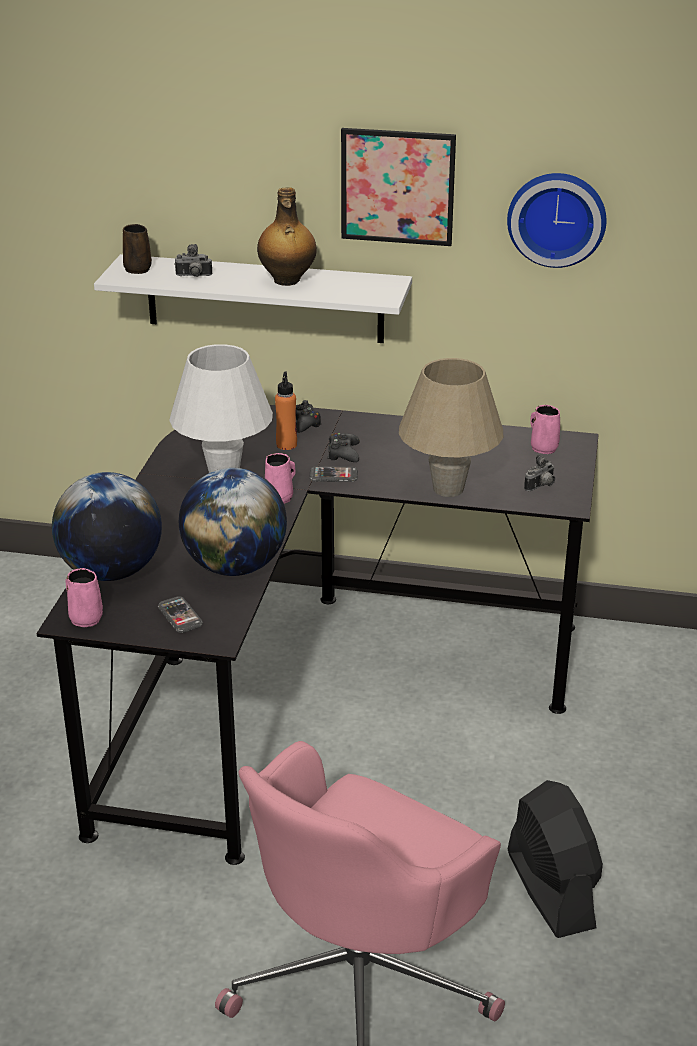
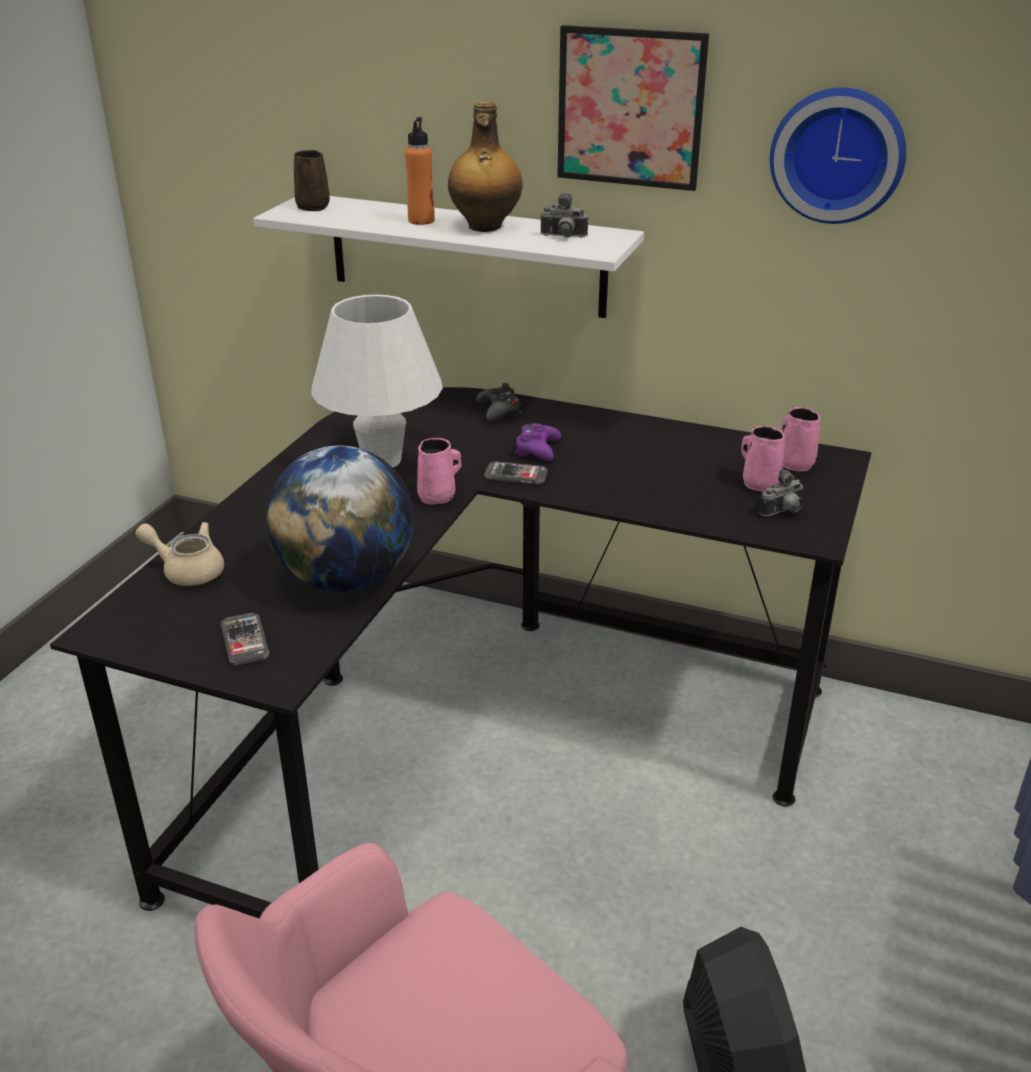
camera: 10 degrees right, 0 degrees up
(85, 618) = (121, 629): pink mug -> pink mug (758, 483)
(111, 571) = (187, 570): globe -> beige teapot
(193, 276) = (374, 217): camera -> camera (563, 237)
(286, 445) = (471, 433): orange bottle -> orange bottle (421, 220)
(343, 453) = (537, 449): black game controller -> purple game controller
(448, 489) = (658, 504): beige table lamp -> none

